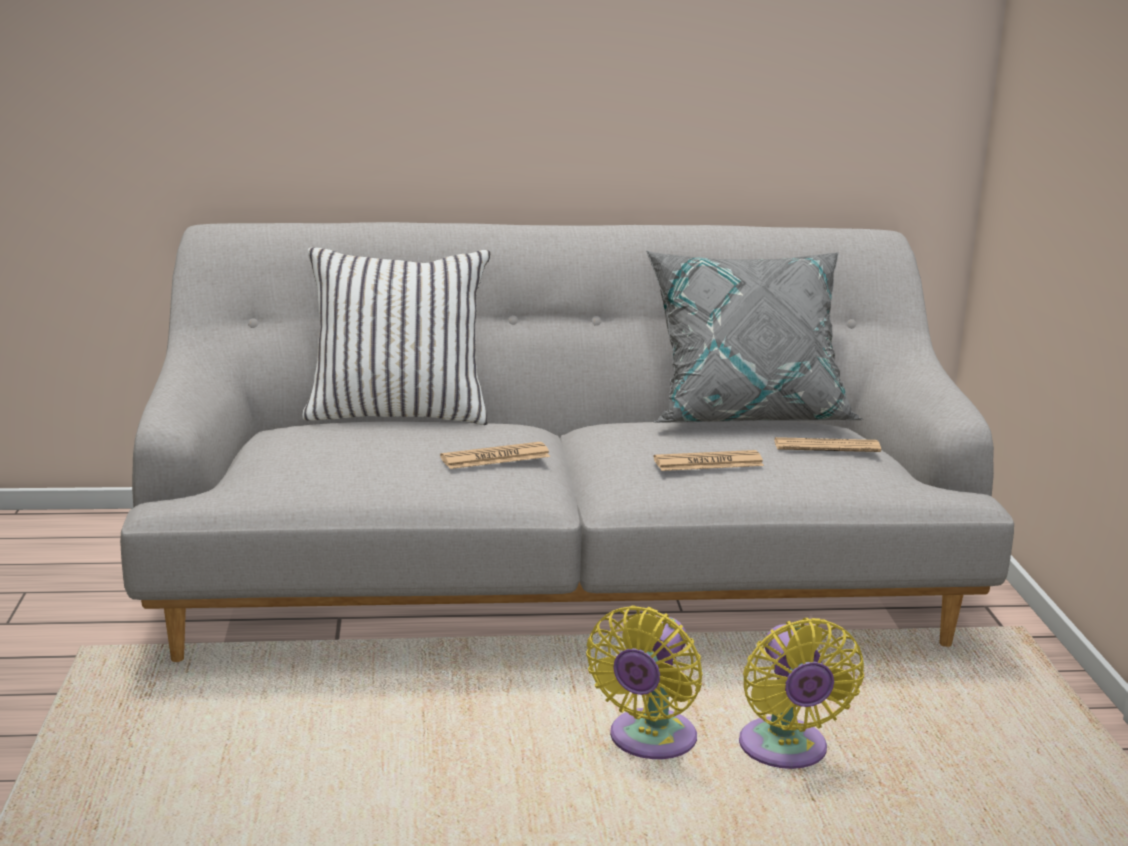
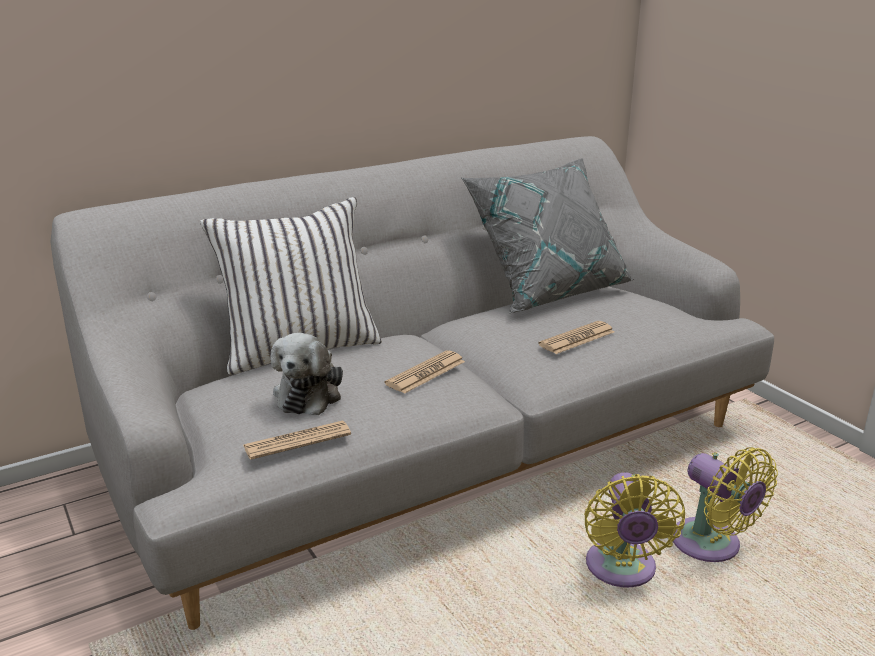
camera: 25 degrees left, 5 degrees up
(358, 449) = (310, 393): none -> plush toy
(826, 446) = (632, 306): newspaper -> newspaper (297, 441)

